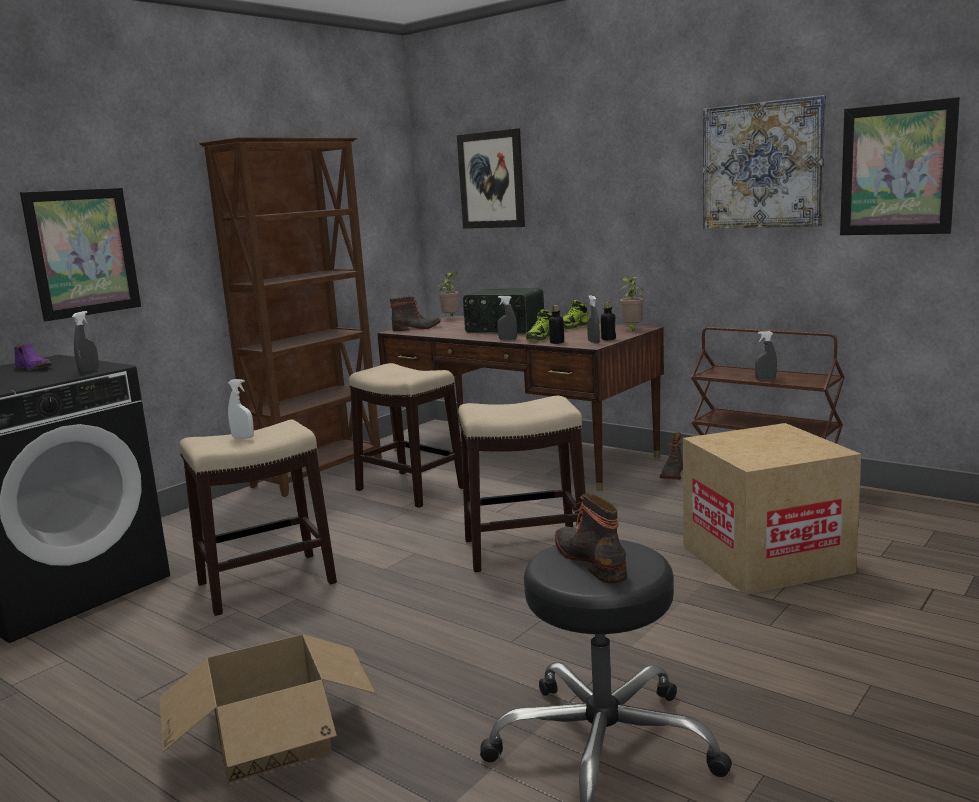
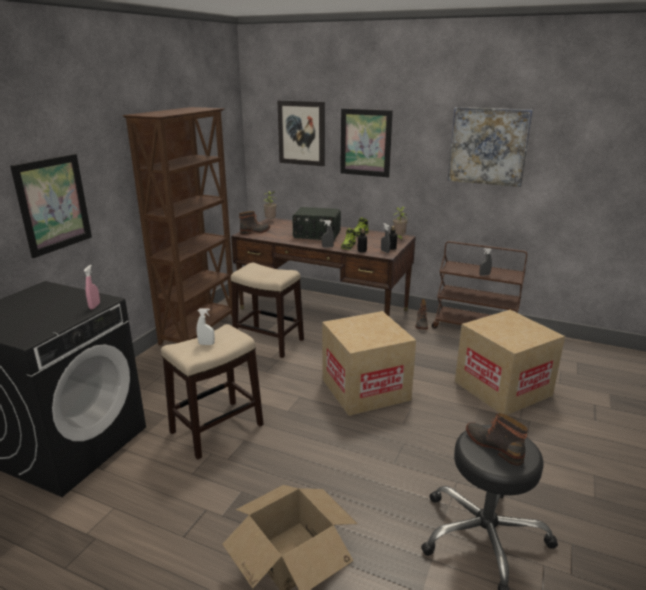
camera: 15 degrees left, 10 degrees up
(34, 368) = (42, 300): purple shoe -> none
(89, 371) = (94, 306): grey spray bottle -> pink spray bottle
(524, 549) = (365, 389): stool -> cardboard box
(897, 169) = (569, 159): picture -> picture (365, 143)

